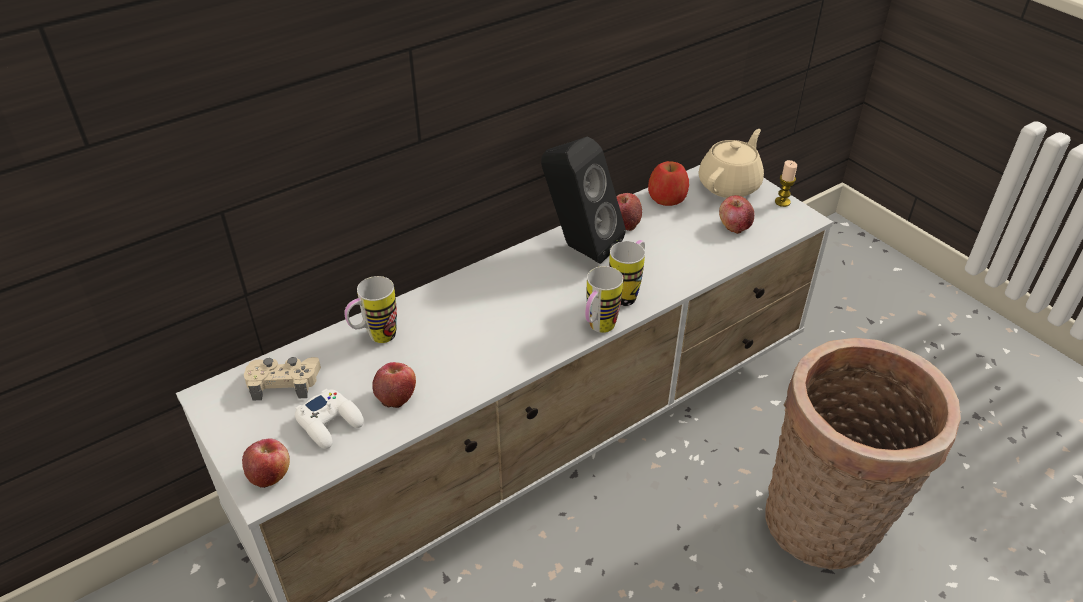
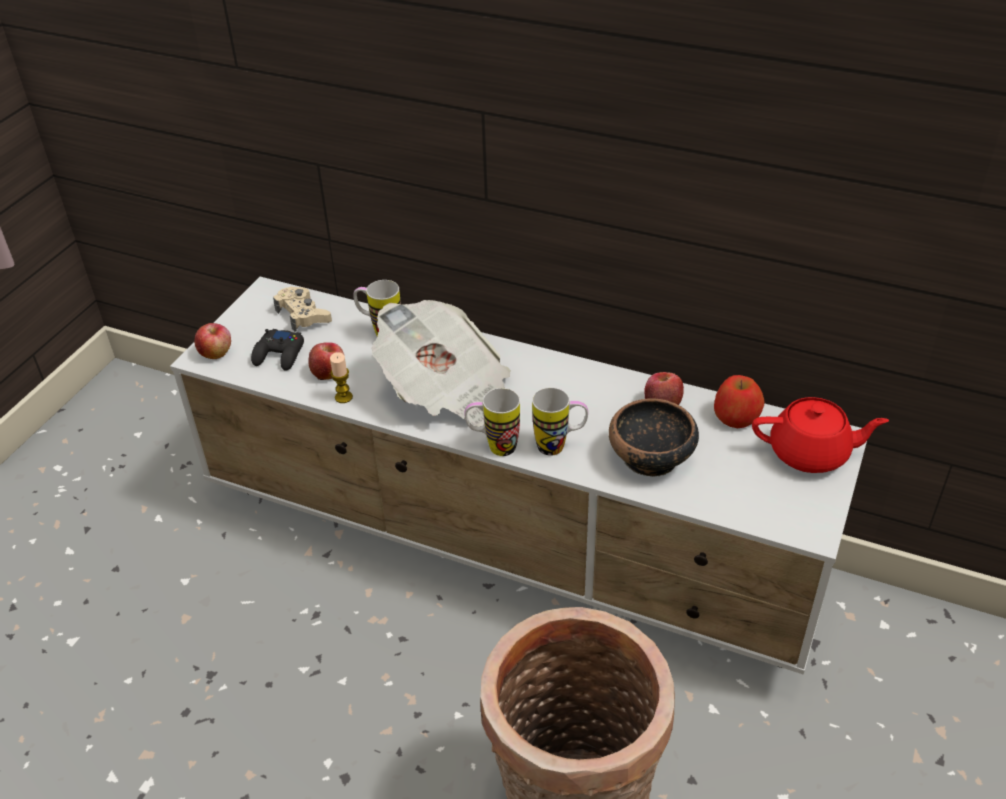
camera: 60 degrees right, 0 degrees up
(330, 423) = (279, 355): white game controller -> black game controller
(500, 328) = (446, 391): none -> newspaper
(578, 248) = (595, 390): black speaker -> none
(679, 254) = (650, 458): none -> bowl
(730, 185) = (810, 453): beige teapot -> red teapot
(734, 226) = (739, 481): apple -> none
(782, 202) = (825, 504): candle -> candle (343, 397)

